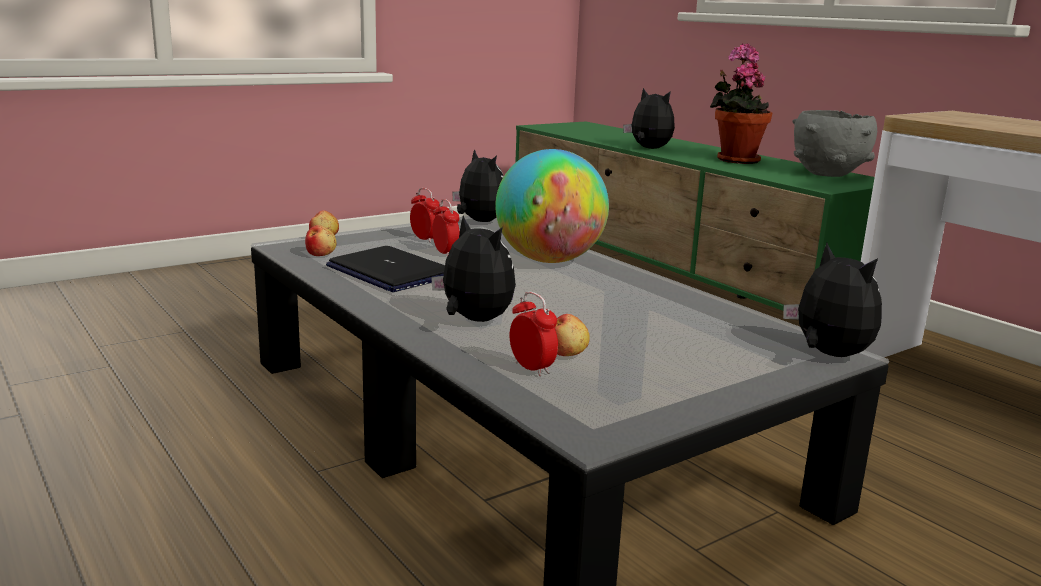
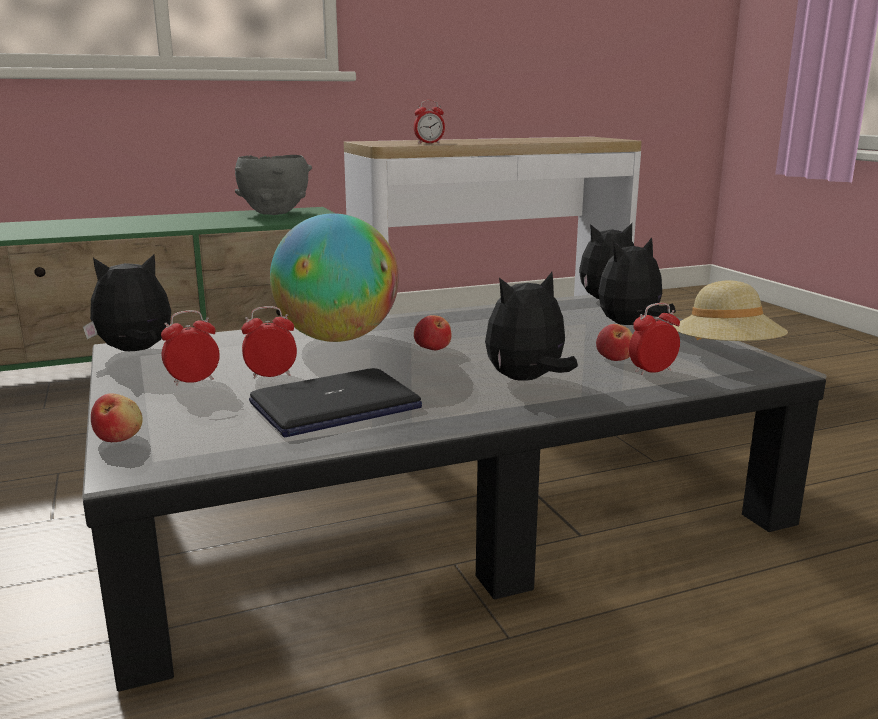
camera: 75 degrees left, 0 degrees up
(321, 254) = (215, 441): apple -> apple (432, 348)
(624, 408) = (725, 355): none -> beige hat
(648, 149) = (77, 231): plush toy -> plush toy (630, 325)
(735, 160) = (179, 220): potted plant -> none
(985, 124) = (429, 143): none -> alarm clock

